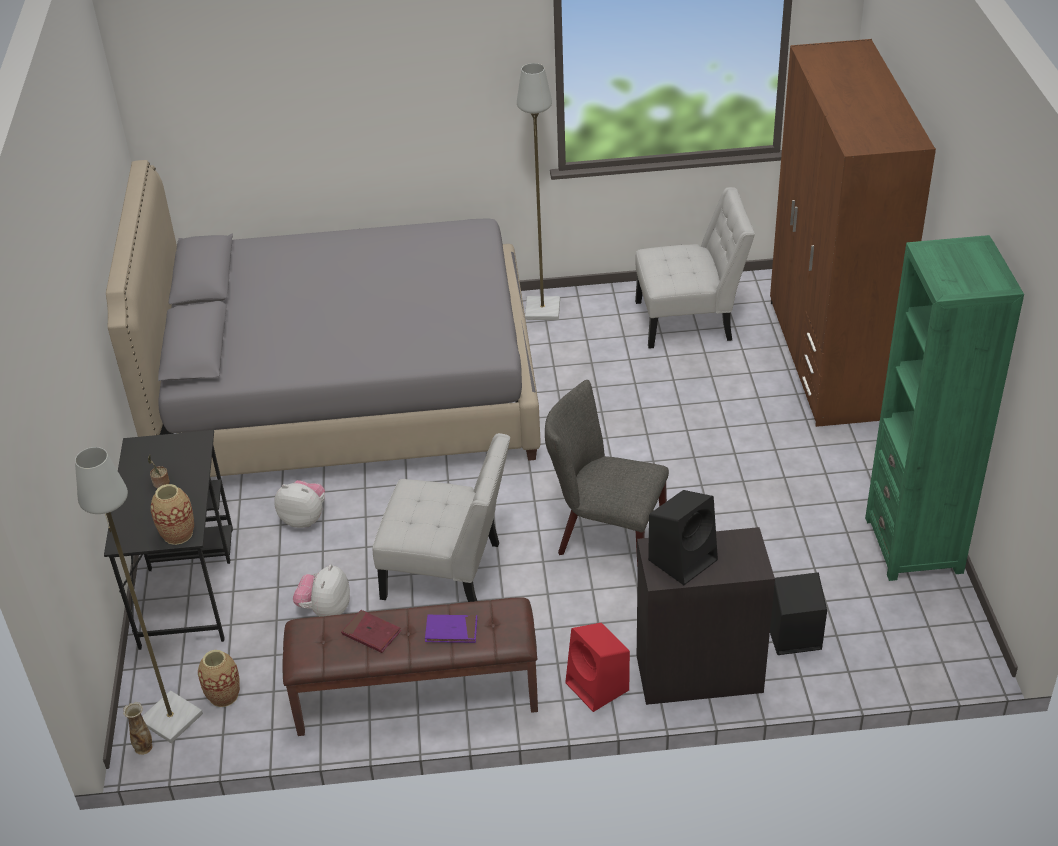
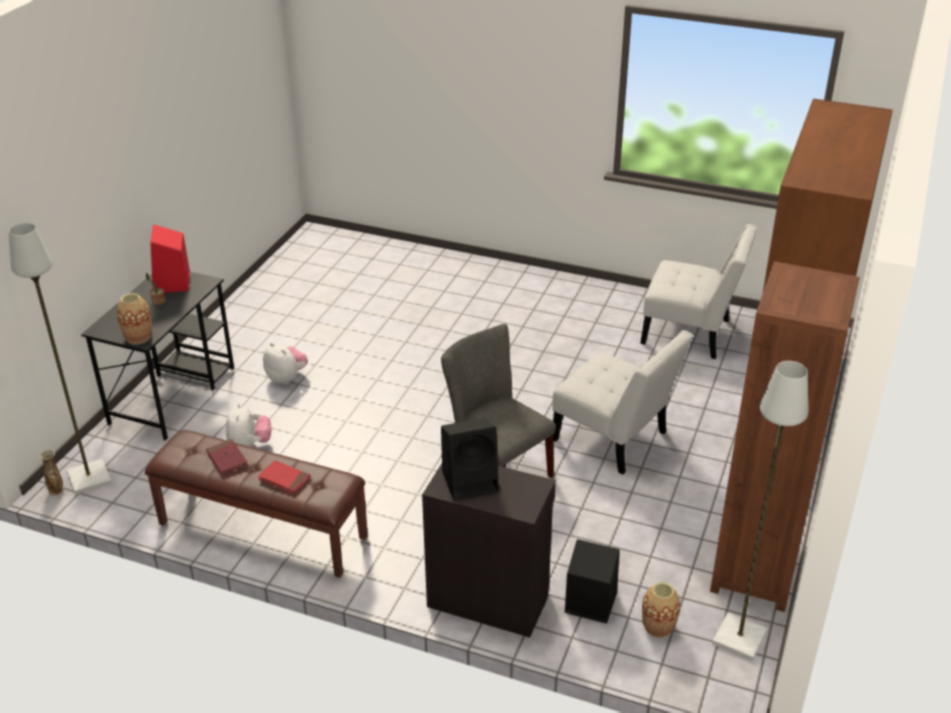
camera: 25 degrees right, 5 degrees down
(223, 695) = (134, 476): vase -> vase (658, 627)
(325, 609) = (249, 445): plush toy -> plush toy turned 135 degrees clockwise
(347, 392) = (386, 303): grey bed -> none
(449, 573) = (356, 452): white chair -> white chair (614, 439)
(451, 630) = (284, 479): purple book -> red book
(543, 310) = (578, 291): grey floor lamp -> grey floor lamp (740, 638)
(598, 687) = (400, 578): red speaker -> red speaker (172, 283)
(913, 545) = (755, 571): green bookcase -> brown bookcase

